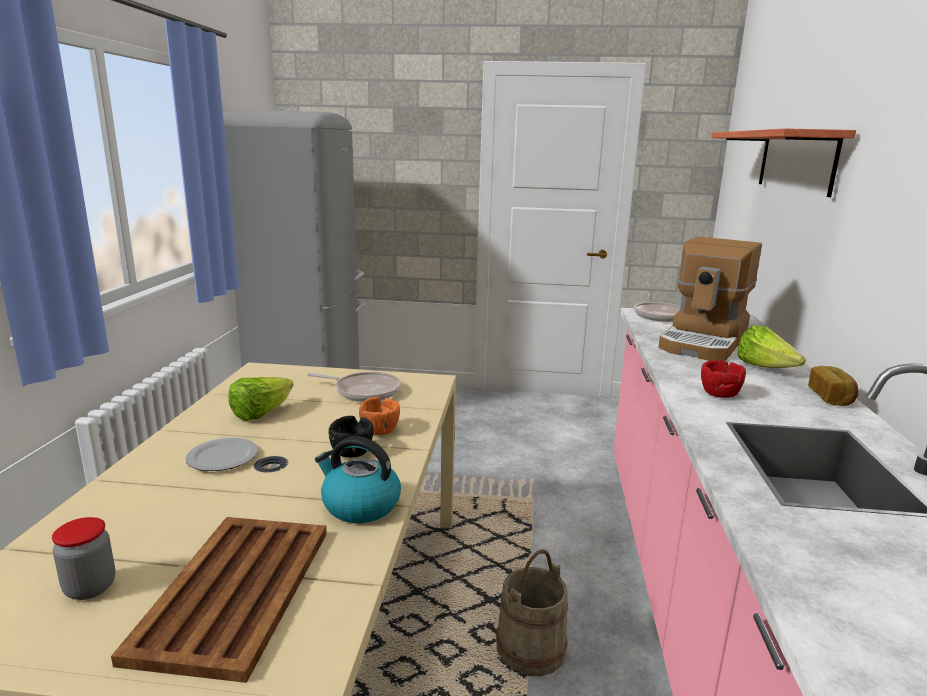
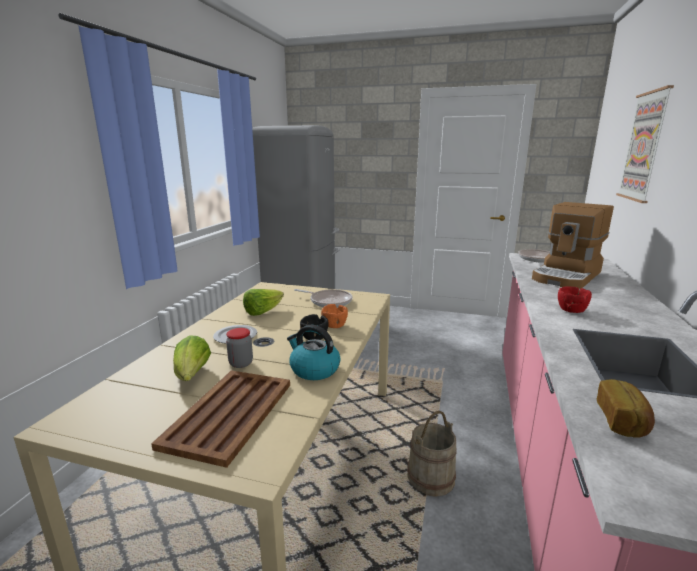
camera: 10 degrees right, 0 degrees up
(90, 587) = (147, 405): jar -> jar (241, 363)
(764, 368) = (610, 294): lettuce -> lettuce (192, 375)
(796, 161) = (644, 147): shelf -> picture
(831, 398) = (659, 316): bread -> bread (622, 421)

